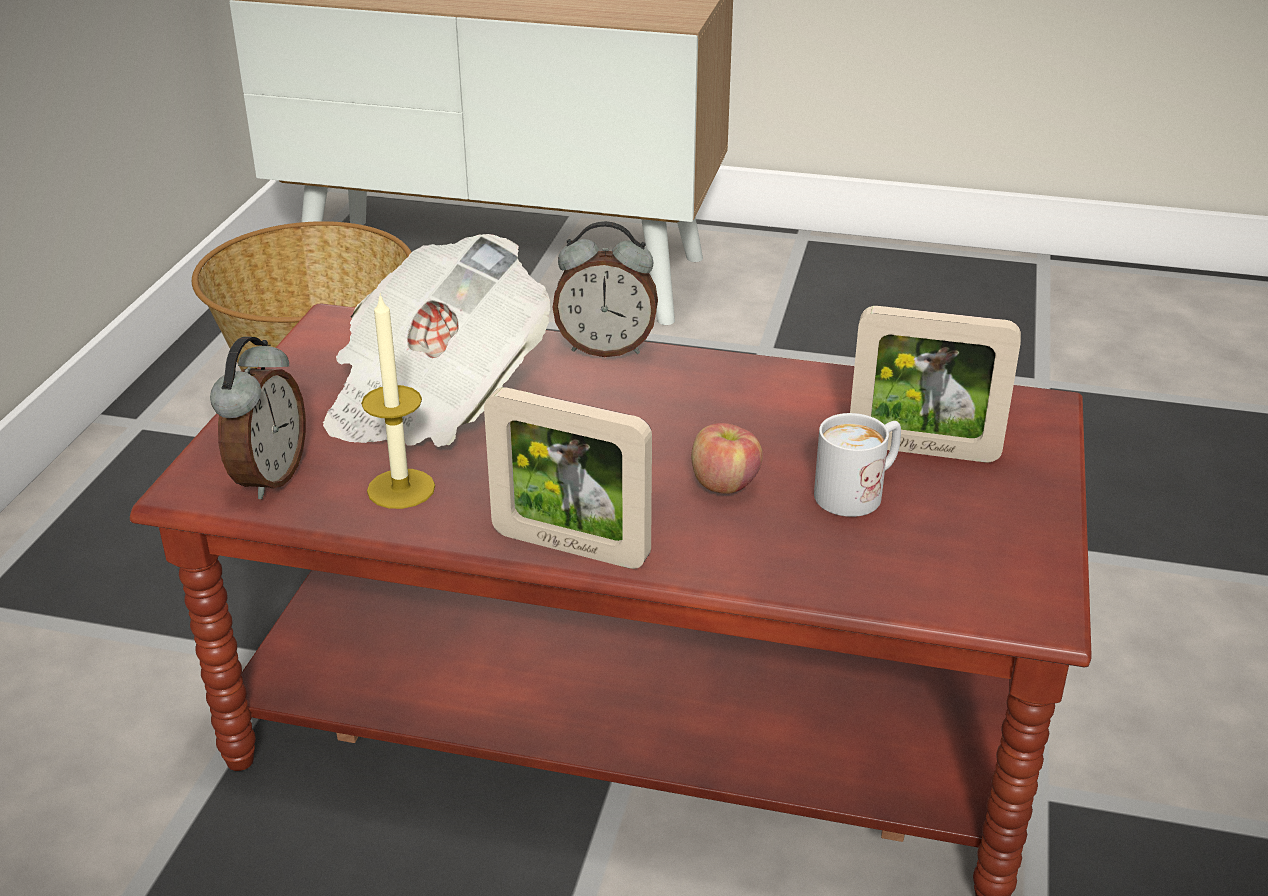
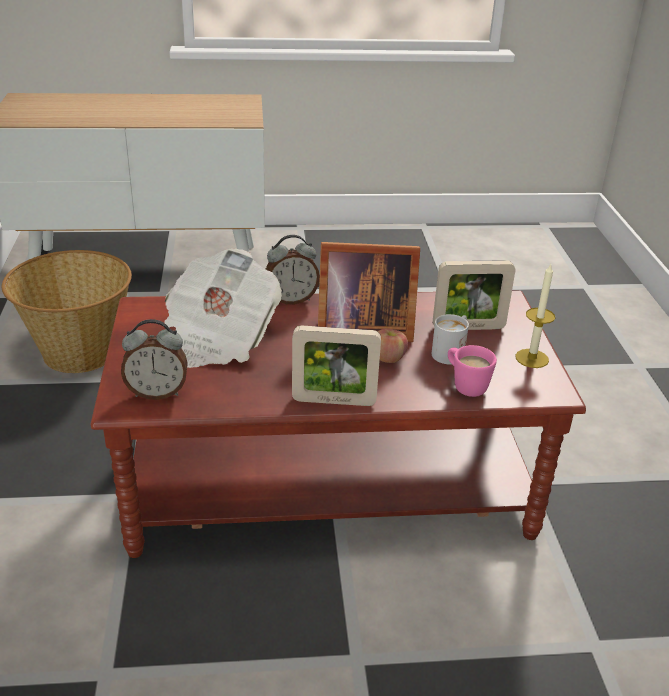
camera: 20 degrees left, 0 degrees up
(268, 477) = (157, 393): alarm clock -> alarm clock turned 90 degrees clockwise
(401, 489) = (232, 387): candle -> candle (532, 358)
(705, 419) = (361, 328): none -> picture frame
(849, 562) = (465, 385): none -> pink mug

